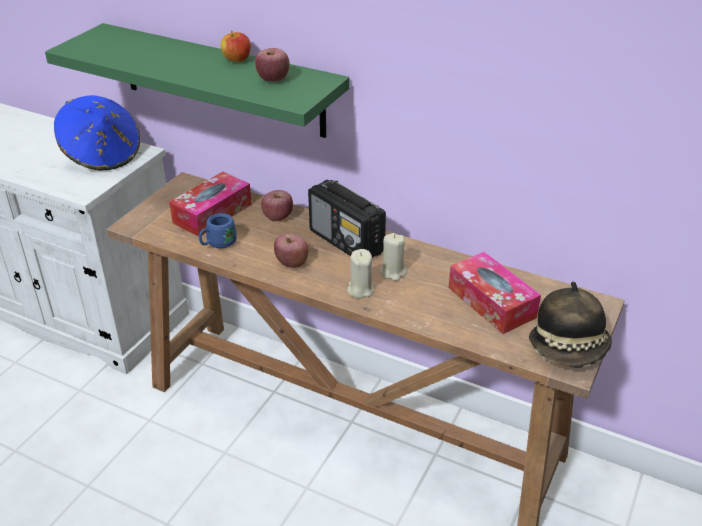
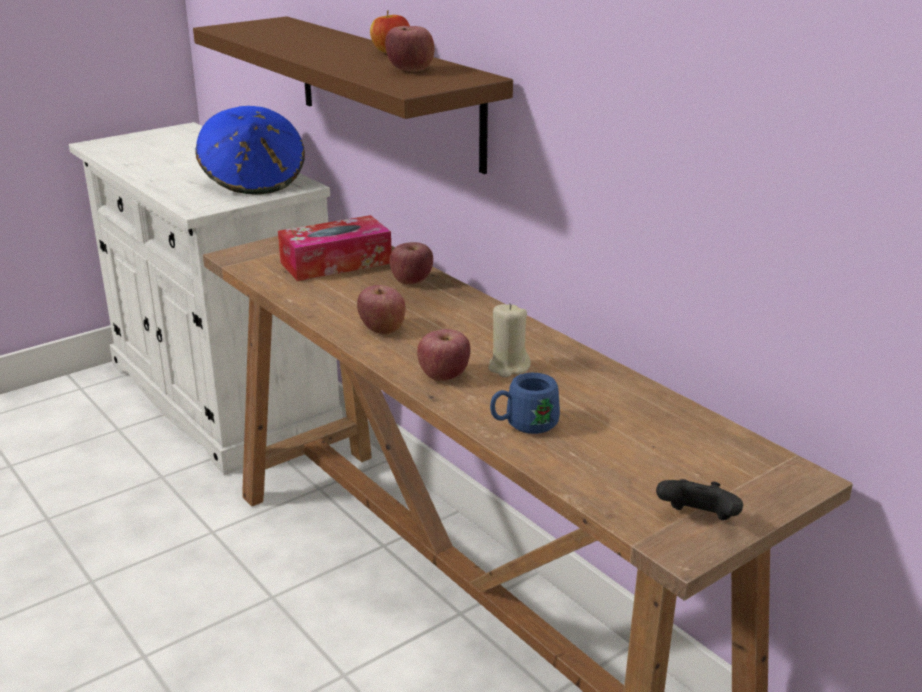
camera: 25 degrees right, 10 degrees down
(217, 244) = (311, 292): blue mug -> blue mug (523, 425)
(221, 80) = (386, 90): green shelf -> brown shelf
(346, 242) = (476, 323): radio -> none
(360, 290) = (444, 375): beige candle -> apple
(491, 302) = (622, 433): tissue box -> none
(569, 349) = (698, 520): hat -> black game controller

